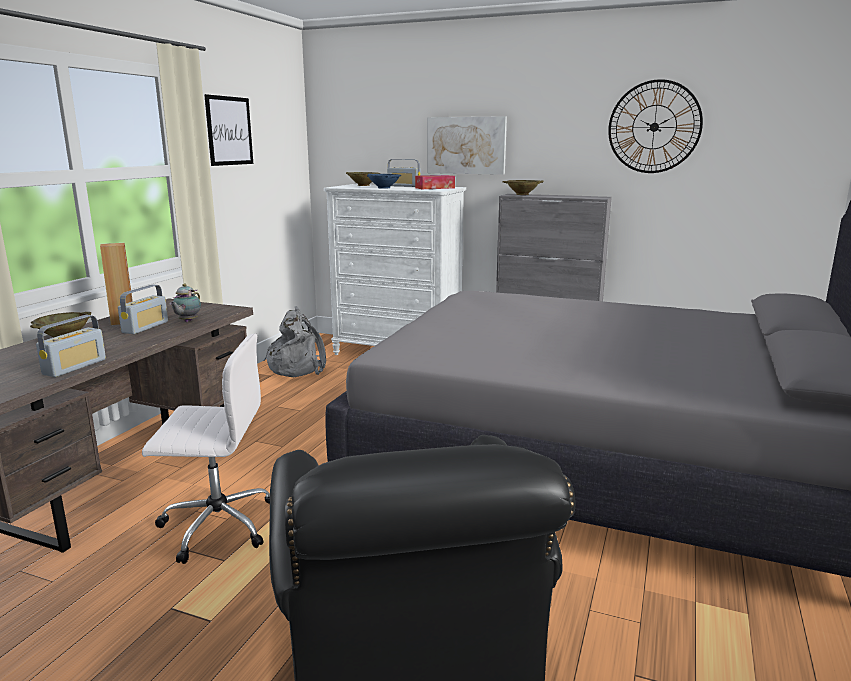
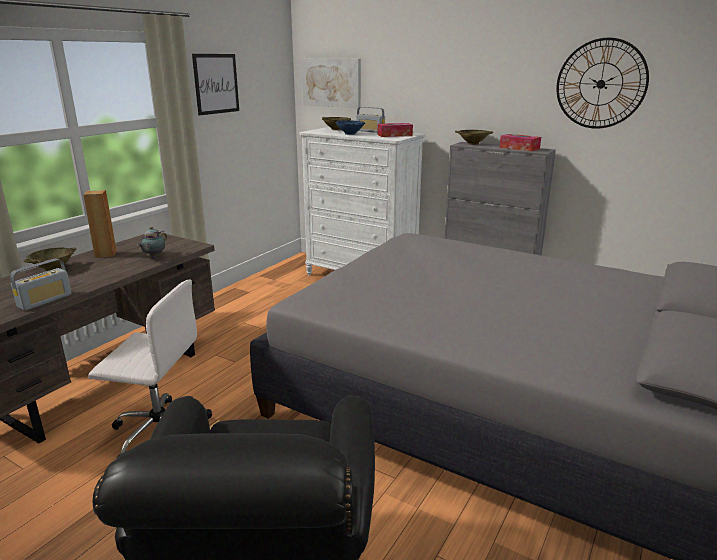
camera: 10 degrees right, 5 degrees up
(145, 327) = (119, 261): radio -> none
(297, 368) = (273, 286): grey backpack -> none
(466, 145) = (427, 95): picture -> picture (331, 82)
(574, 196) = (519, 148): none -> tissue box

